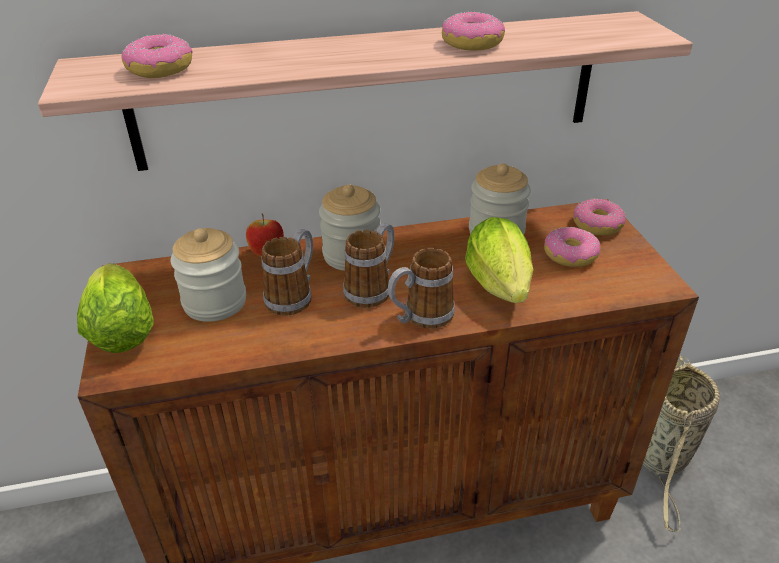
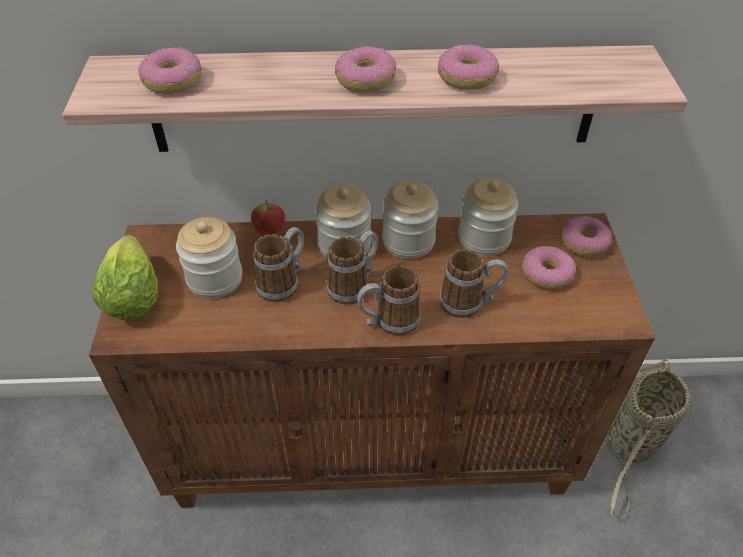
camera: 10 degrees right, 10 degrees up
(369, 52) = (365, 79): none -> donut
(419, 244) = (408, 241): none -> jar
(501, 289) = (469, 302): lettuce -> mug

